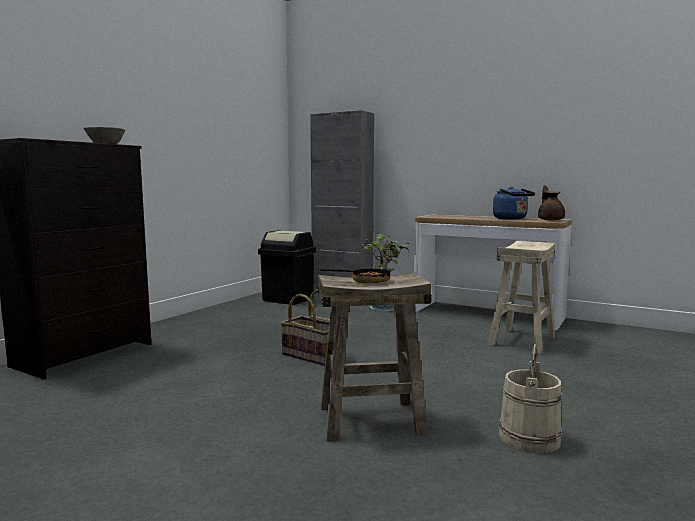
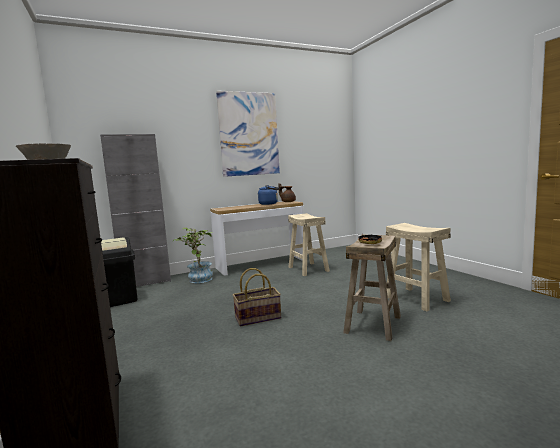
camera: 55 degrees left, 0 degrees up
(508, 102) = (249, 134): none -> picture
(530, 438) = (417, 299): beige bucket -> beige stool

